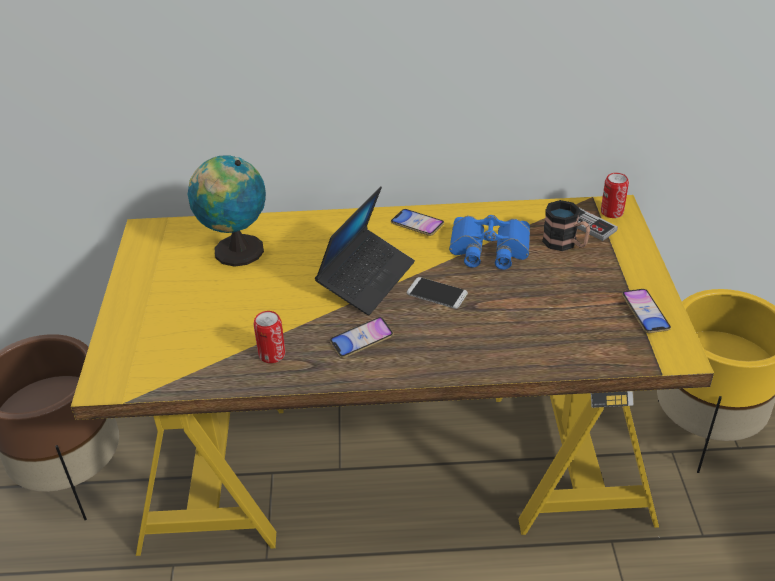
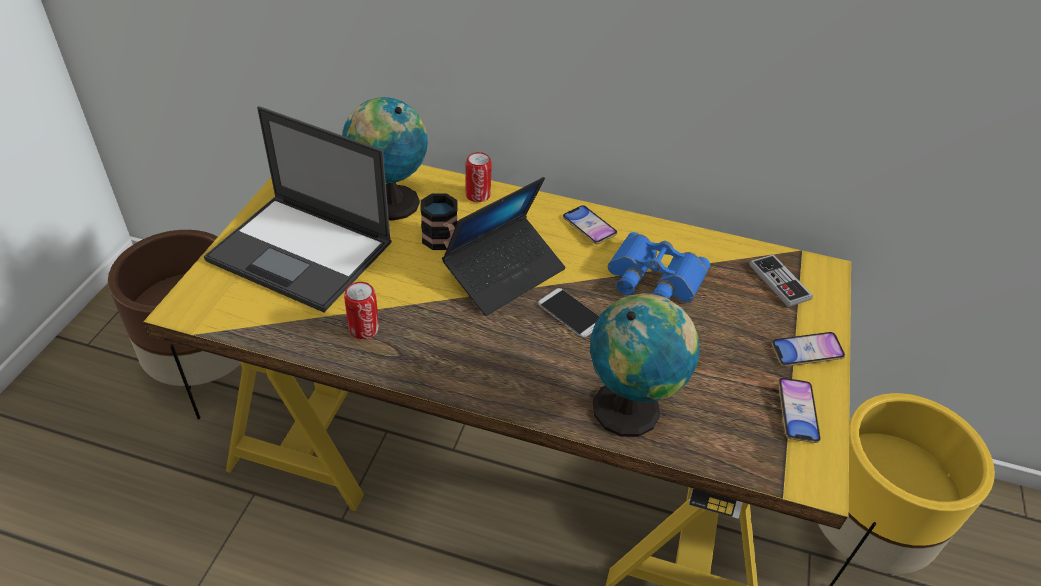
camera: 15 degrees right, 5 degrees up
(182, 311) = (303, 252): none -> laptop
(361, 340) = (463, 343): phone -> phone (806, 352)
(519, 348) = (630, 407): none -> globe
(565, 244) = (743, 297): mug -> mug (443, 243)
(612, 212) = (815, 275): can -> can (478, 195)

